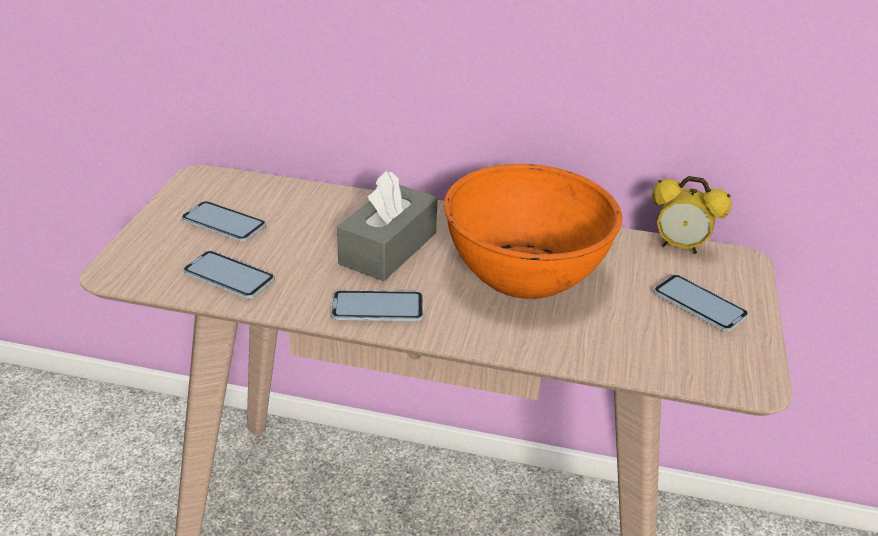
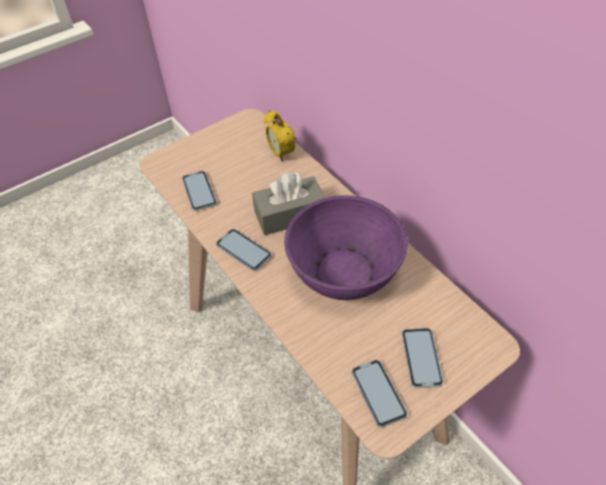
camera: 45 degrees right, 15 degrees up
(224, 223) = (230, 156): phone -> phone (378, 393)
(524, 271) = (344, 272): orange bowl -> purple bowl
(679, 247) = (463, 310): alarm clock -> alarm clock (281, 154)

